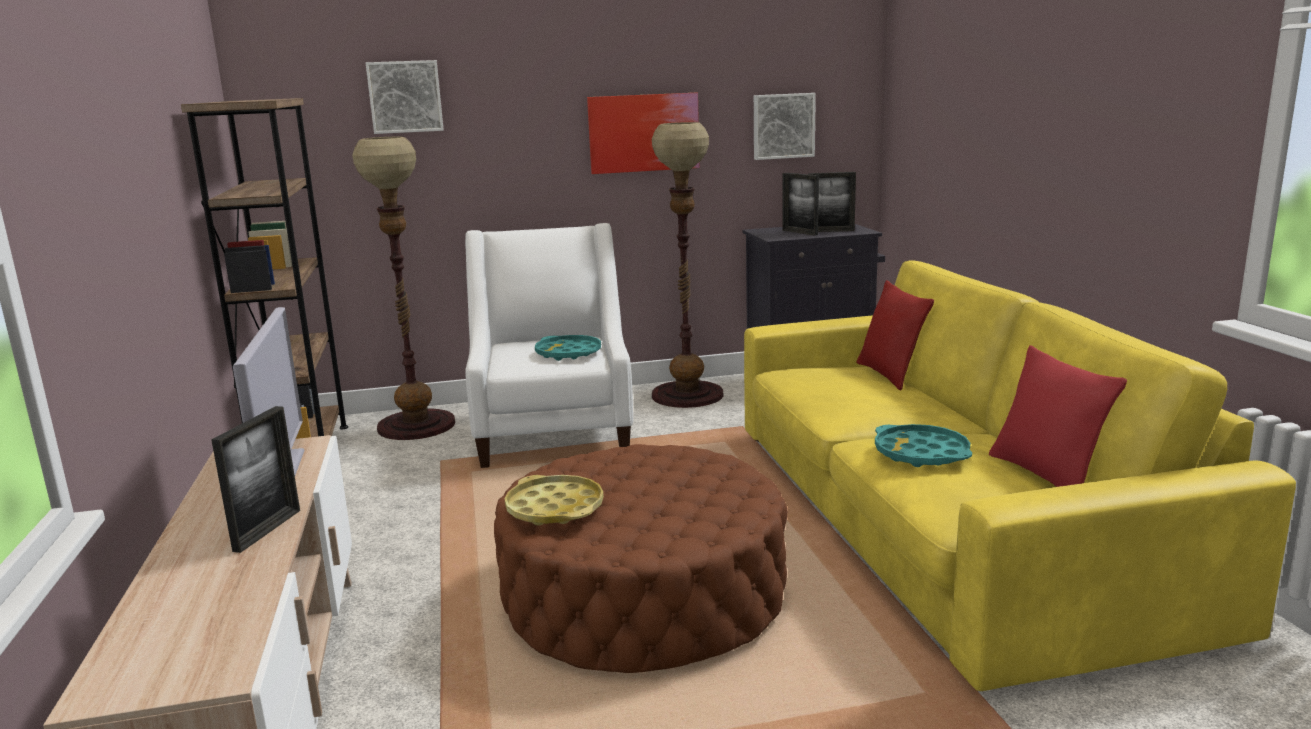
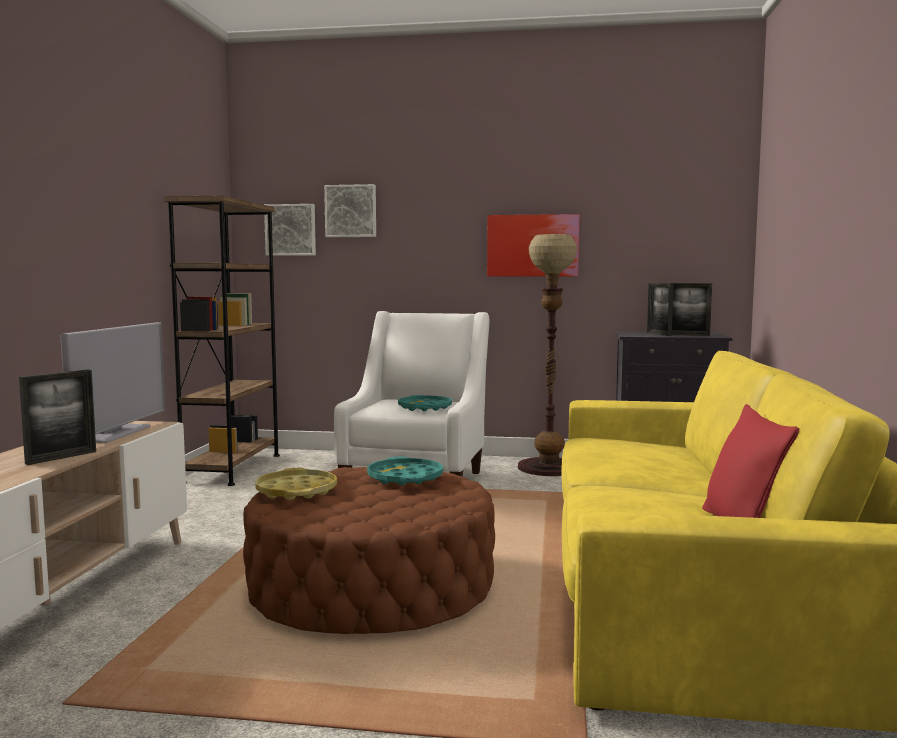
camera: 20 degrees right, 10 degrees down
(417, 425) = (325, 461): floor lamp -> none
(783, 126) = (656, 245): picture -> picture (291, 230)
(889, 375) = (685, 451): red pillow -> none
(921, 454) = (628, 496): turquoise tray -> turquoise tray (405, 478)

